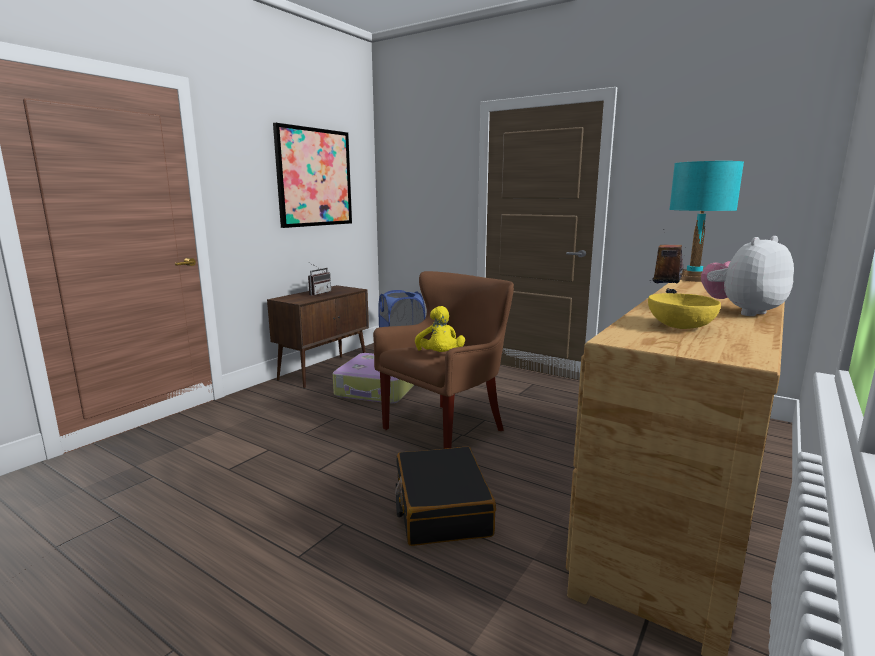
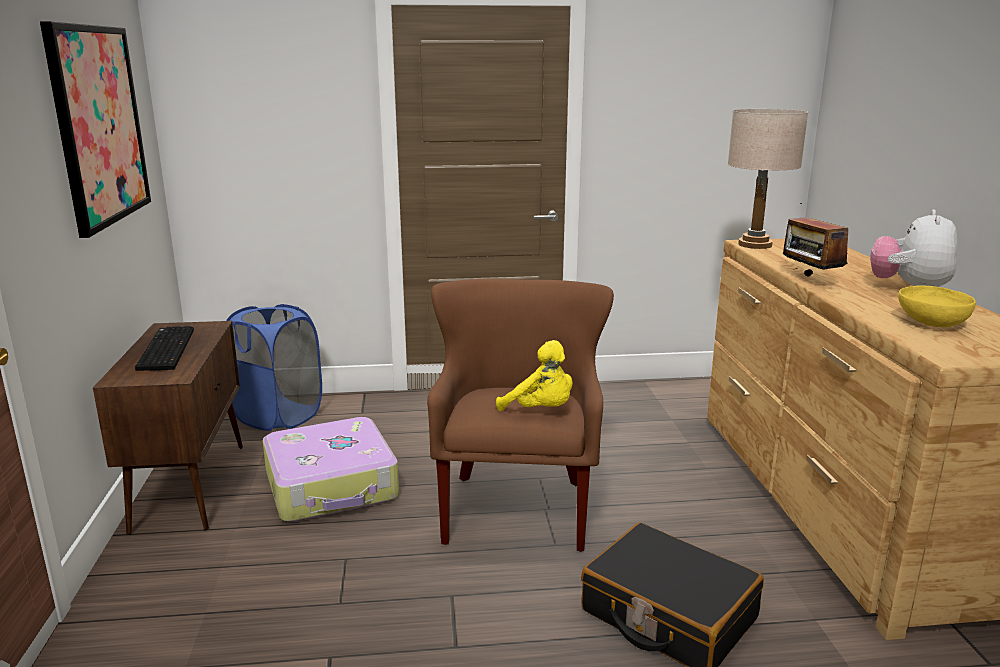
camera: 40 degrees left, 5 degrees up
(318, 293) = (165, 349): radio -> keyboard
(693, 279) = (755, 245): turquoise table lamp -> beige table lamp

